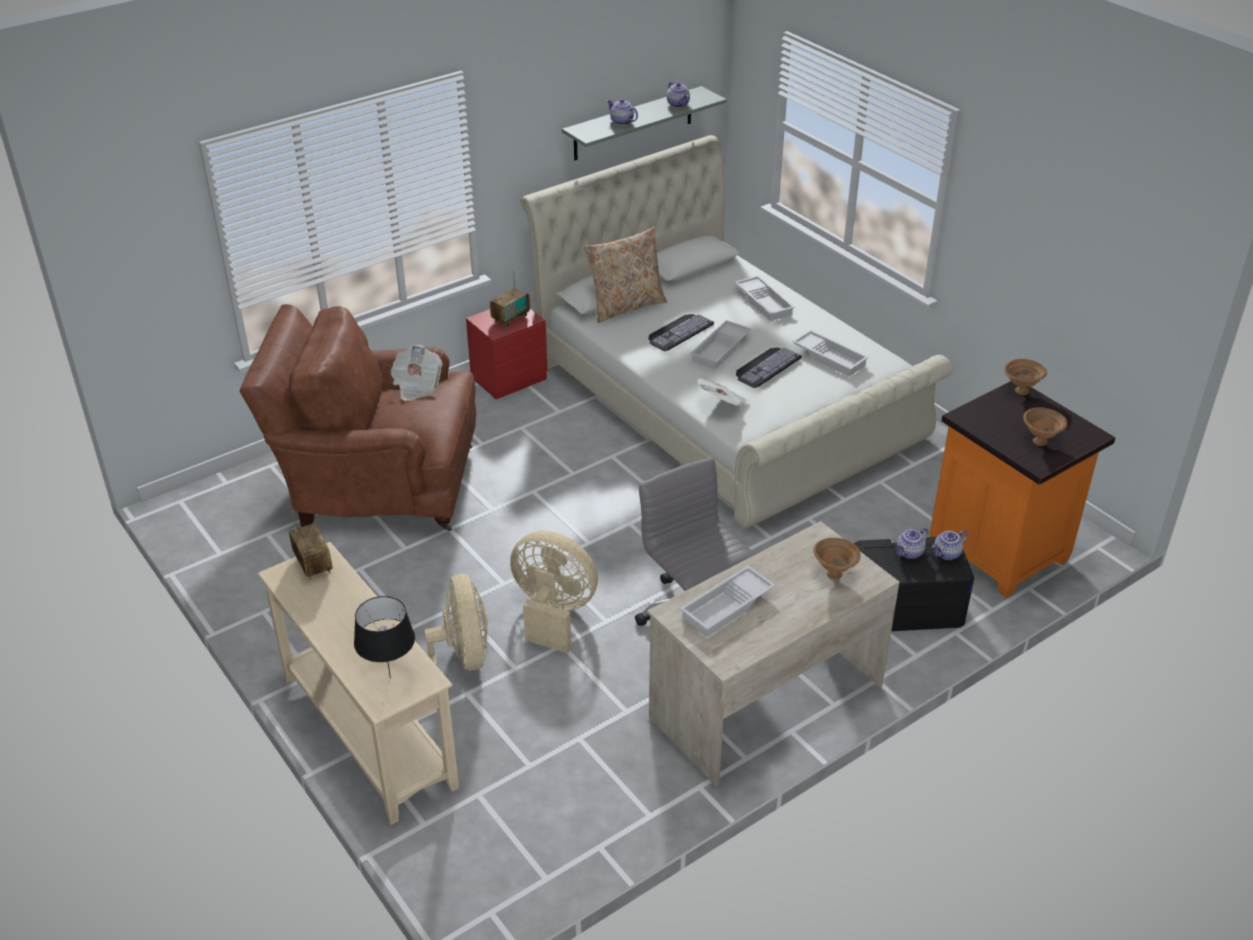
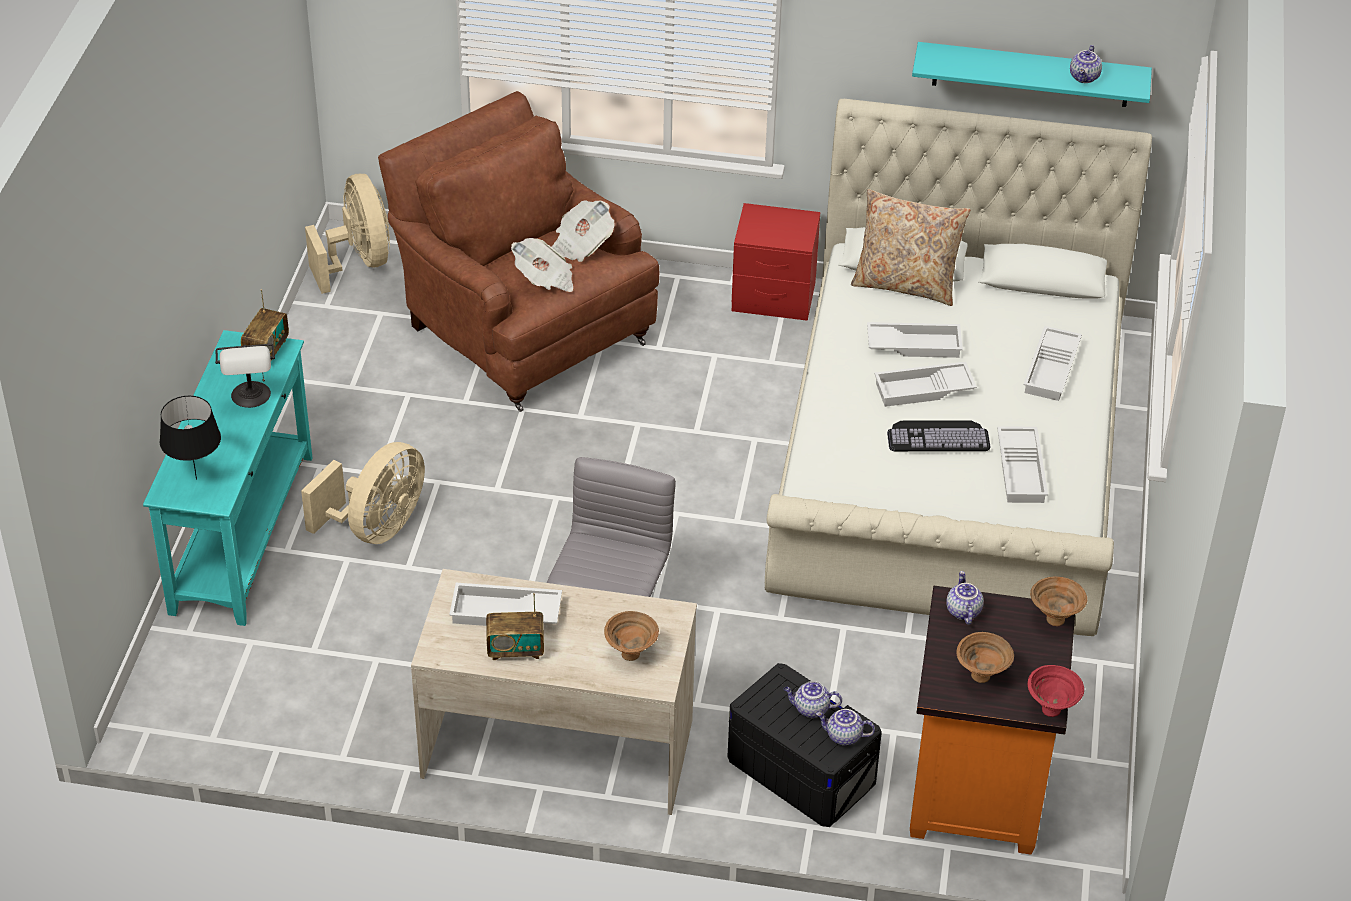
camera: 45 degrees right, 5 degrees up
(351, 601) = (252, 400): none -> table lamp
(367, 731) = (242, 533): beige console table -> turquoise console table
(510, 318) = (783, 229): radio -> radio (515, 649)
(553, 613) = (499, 544): beige fan -> beige fan (358, 262)
(621, 122) = (989, 66): teapot -> teapot (962, 611)
(633, 124) = (1031, 74): grey shelf -> turquoise shelf
(678, 331) = (914, 344): keyboard -> white tray
(722, 404) = (833, 445): newspaper -> newspaper (544, 279)
(1094, 433) = (1051, 708): none -> red bowl

